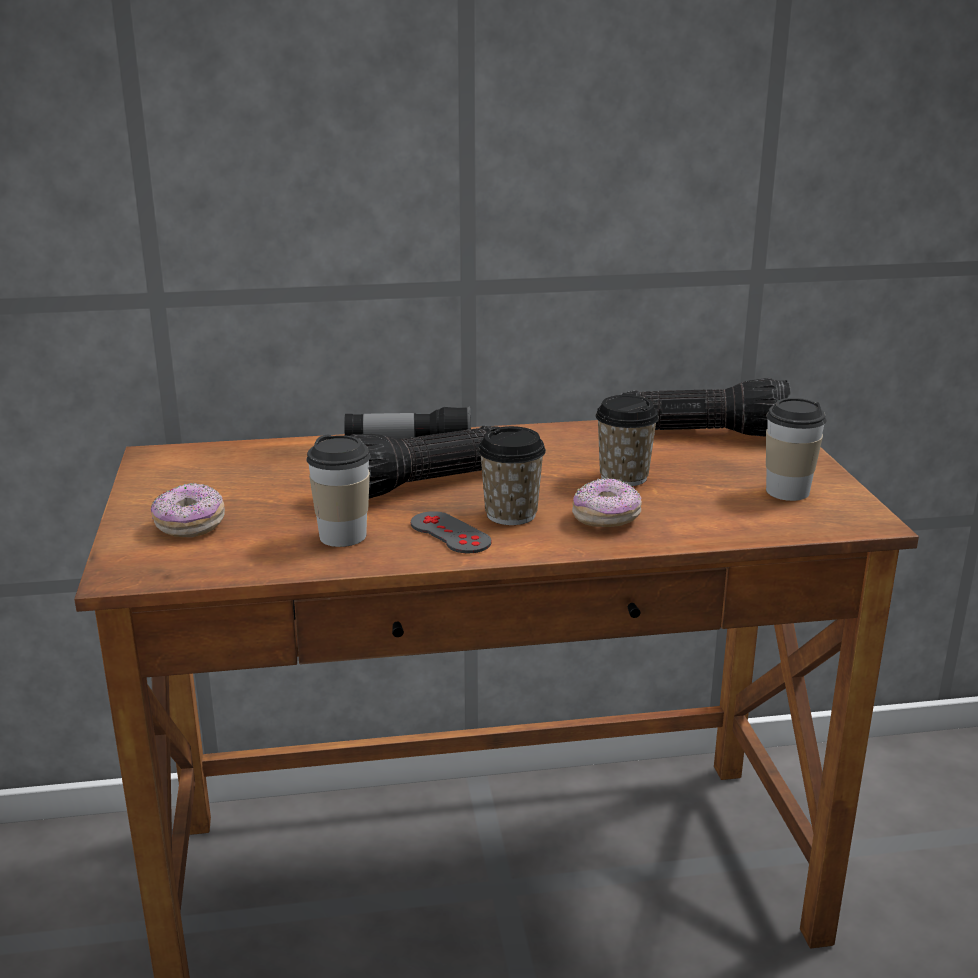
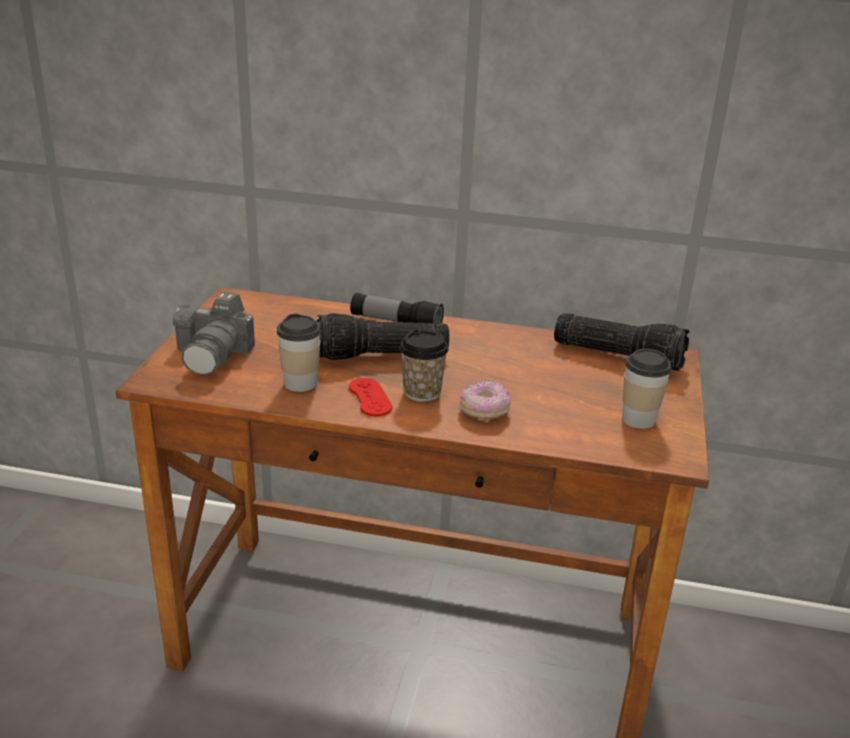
camera: 20 degrees right, 5 degrees up
(190, 526) = (214, 354): donut -> camera
(450, 533) = (370, 397): grey game controller -> red game controller
(623, 477) = (525, 380): cup -> none

